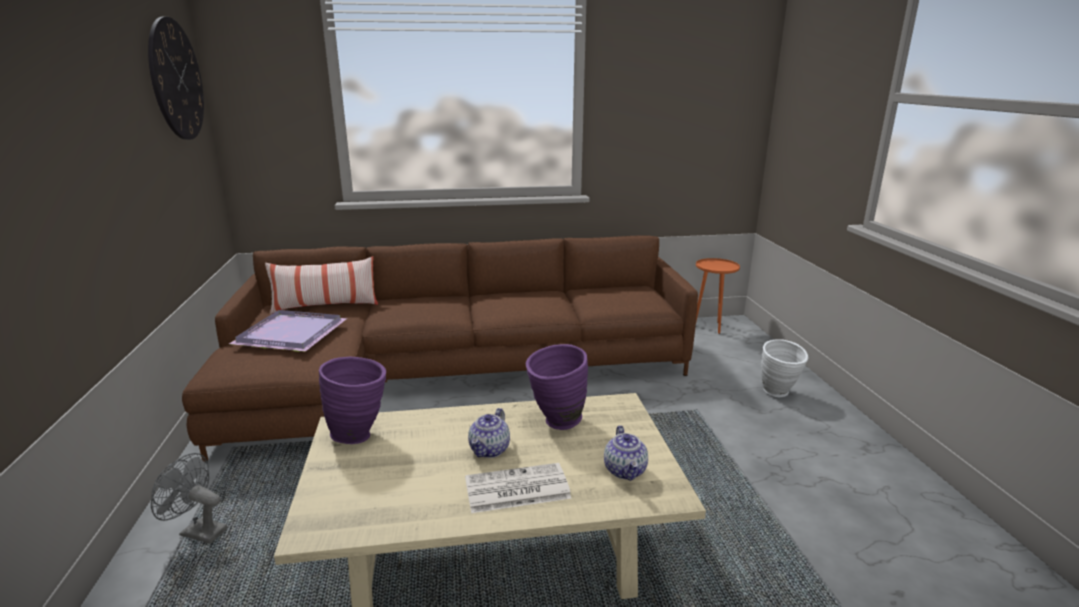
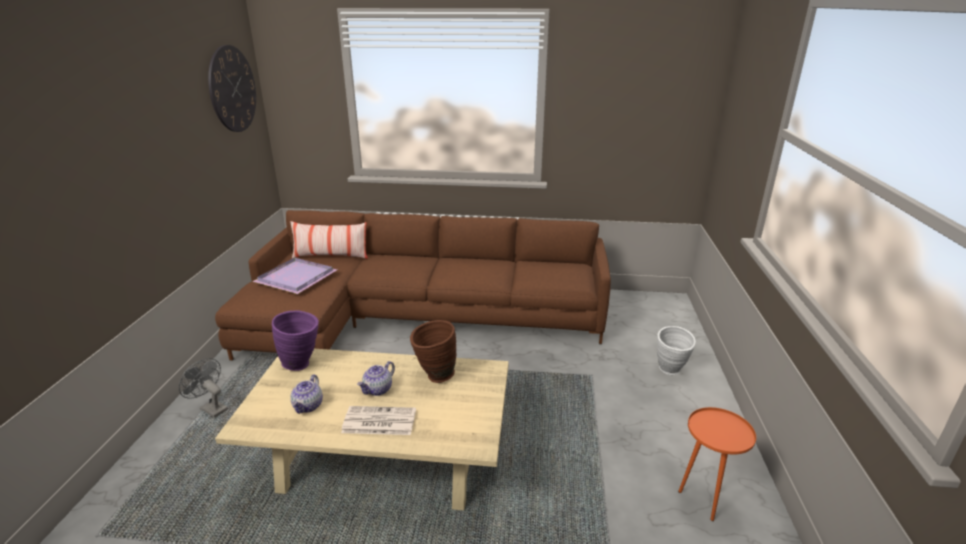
camera: 15 degrees right, 5 degrees up
(555, 423) = (434, 376): purple vase -> brown vase
(625, 471) = (460, 421): teapot -> teapot (308, 406)
(710, 327) = (648, 301): orange side table -> orange side table (703, 500)

